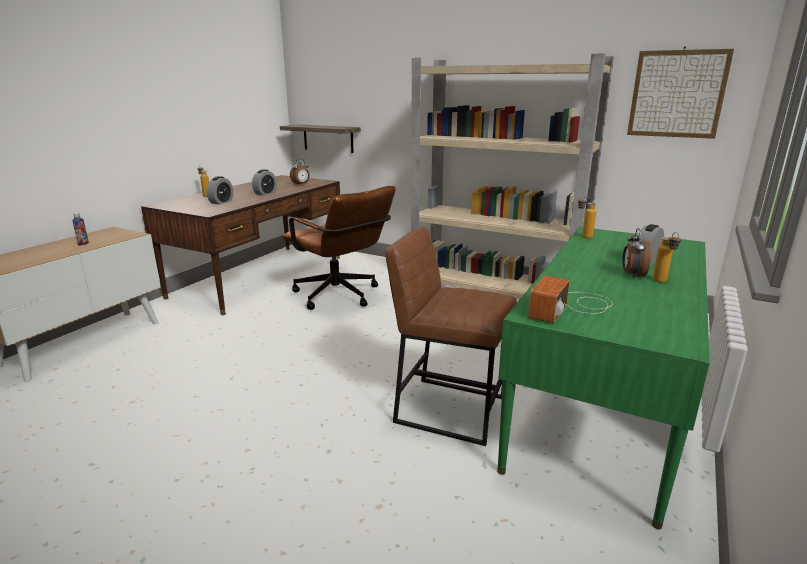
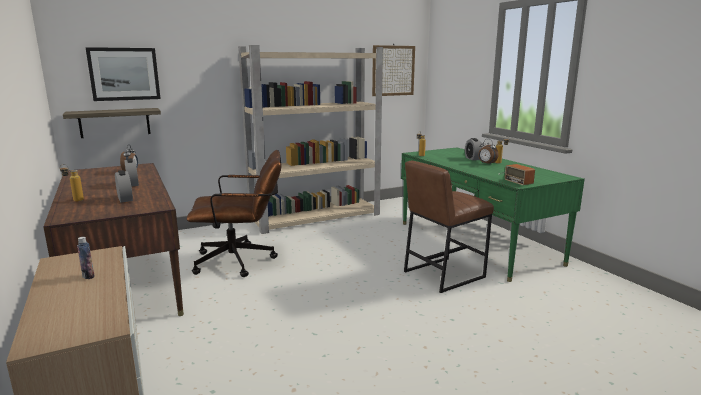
camera: 55 degrees left, 5 degrees down
(337, 91) = (124, 74): none -> picture

